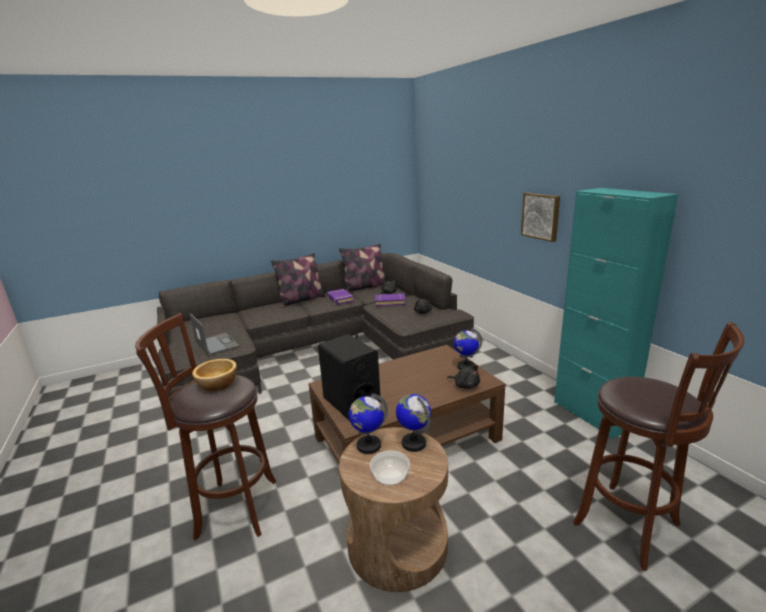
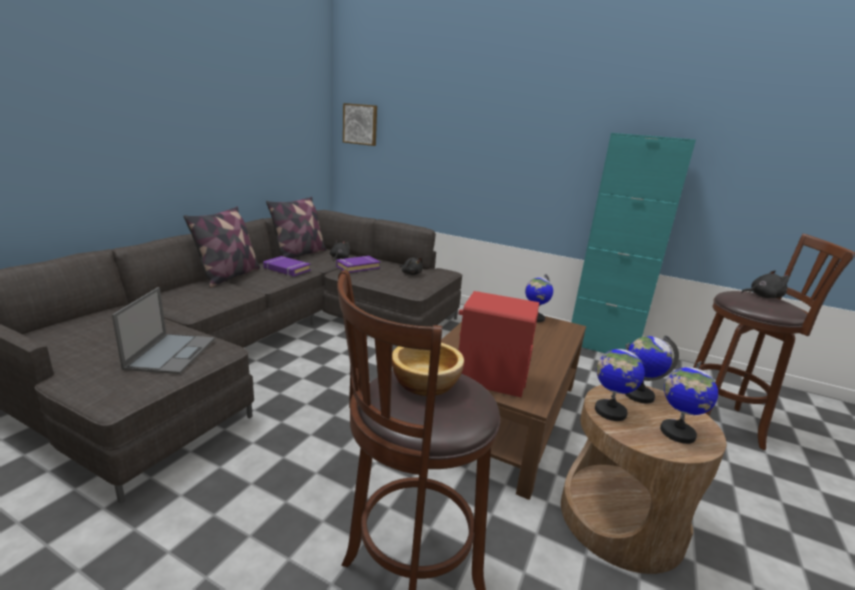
camera: 40 degrees left, 0 degrees up
(216, 344) = (171, 353): laptop -> laptop turned 75 degrees clockwise
(351, 403) = (491, 379): black speaker -> red speaker
(390, 476) = (677, 433): bowl -> globe
(465, 385) = (561, 335): black plush toy -> black plush toy (762, 296)
(541, 216) = (535, 162): picture -> picture (360, 124)

